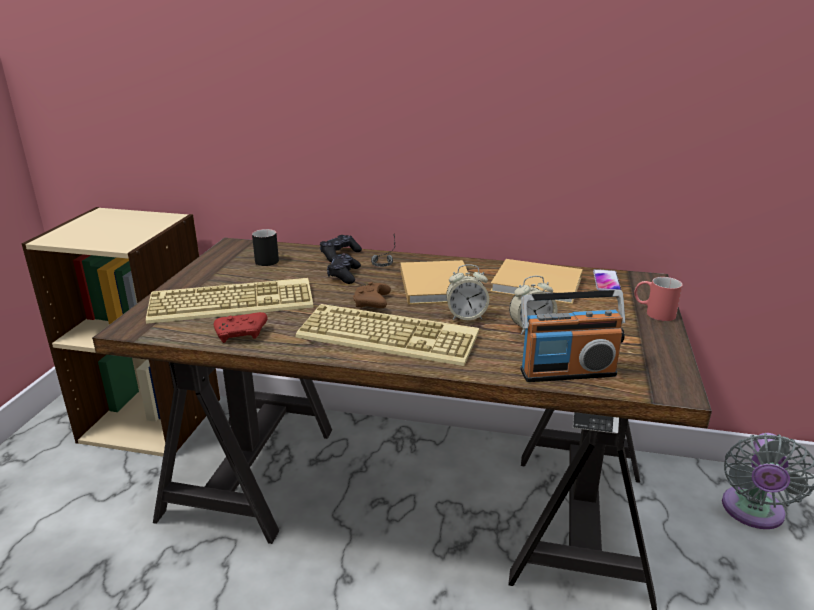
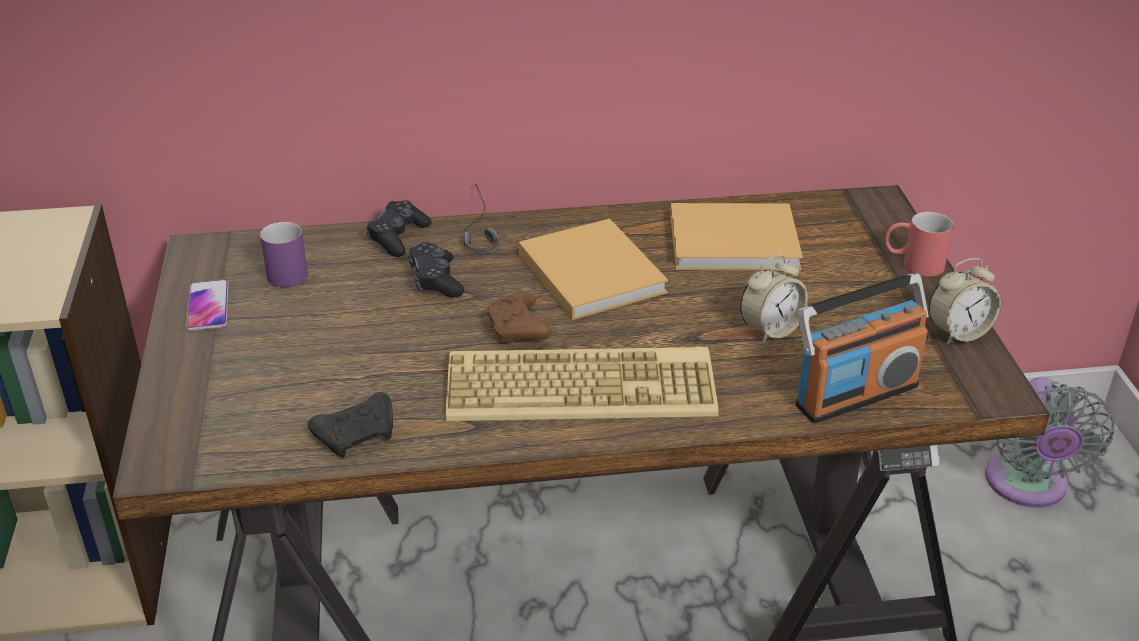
camera: 20 degrees left, 10 degrees up
(233, 301) = (295, 373): keyboard -> none
(242, 334) = (358, 434): red game controller -> black game controller
(268, 259) = (286, 270): black mug -> purple mug
(466, 316) = (669, 325): alarm clock -> alarm clock (958, 332)
(606, 281) = (825, 216): phone -> phone (208, 306)

